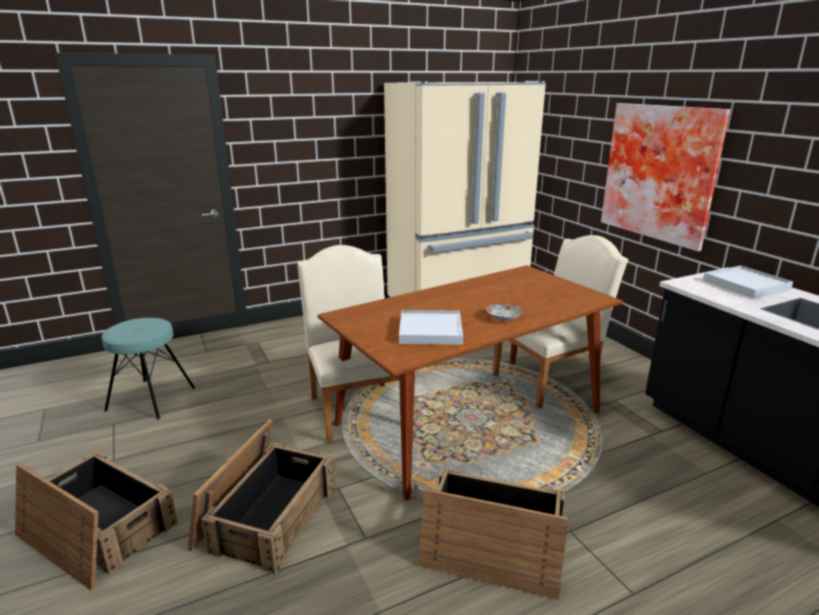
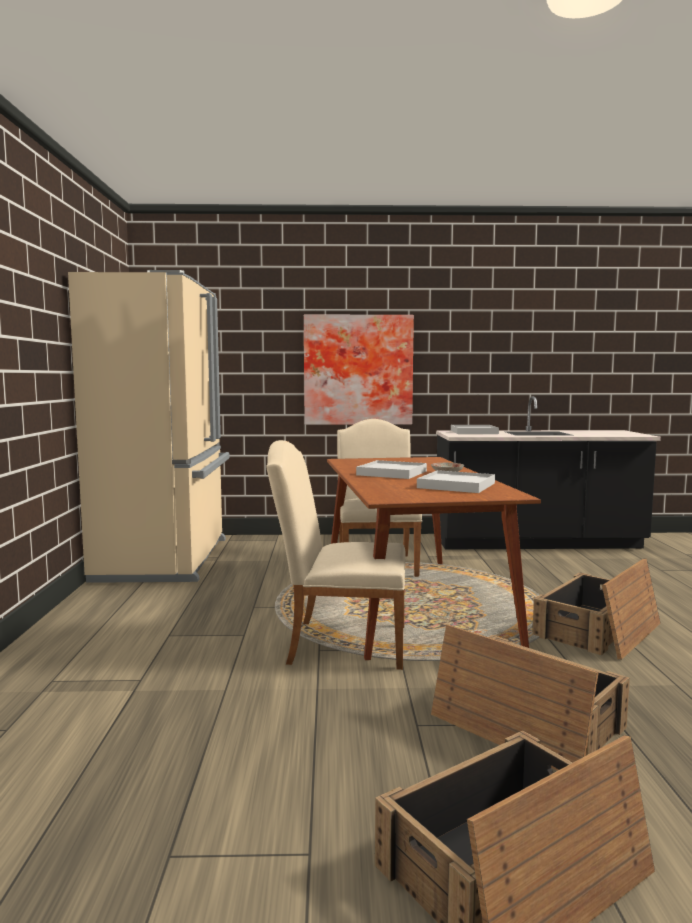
camera: 65 degrees left, 15 degrees down
(151, 399) = (119, 802): turquoise stool -> none
(472, 299) = (392, 473): none -> white tray

